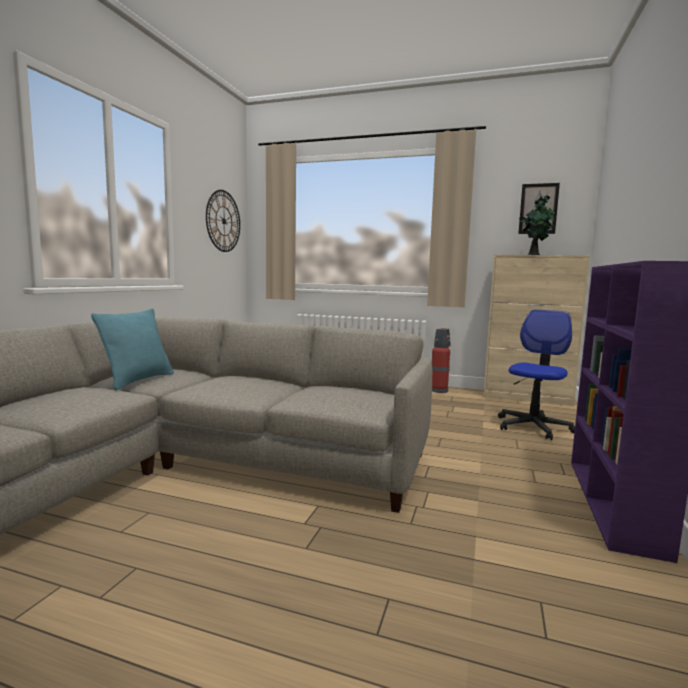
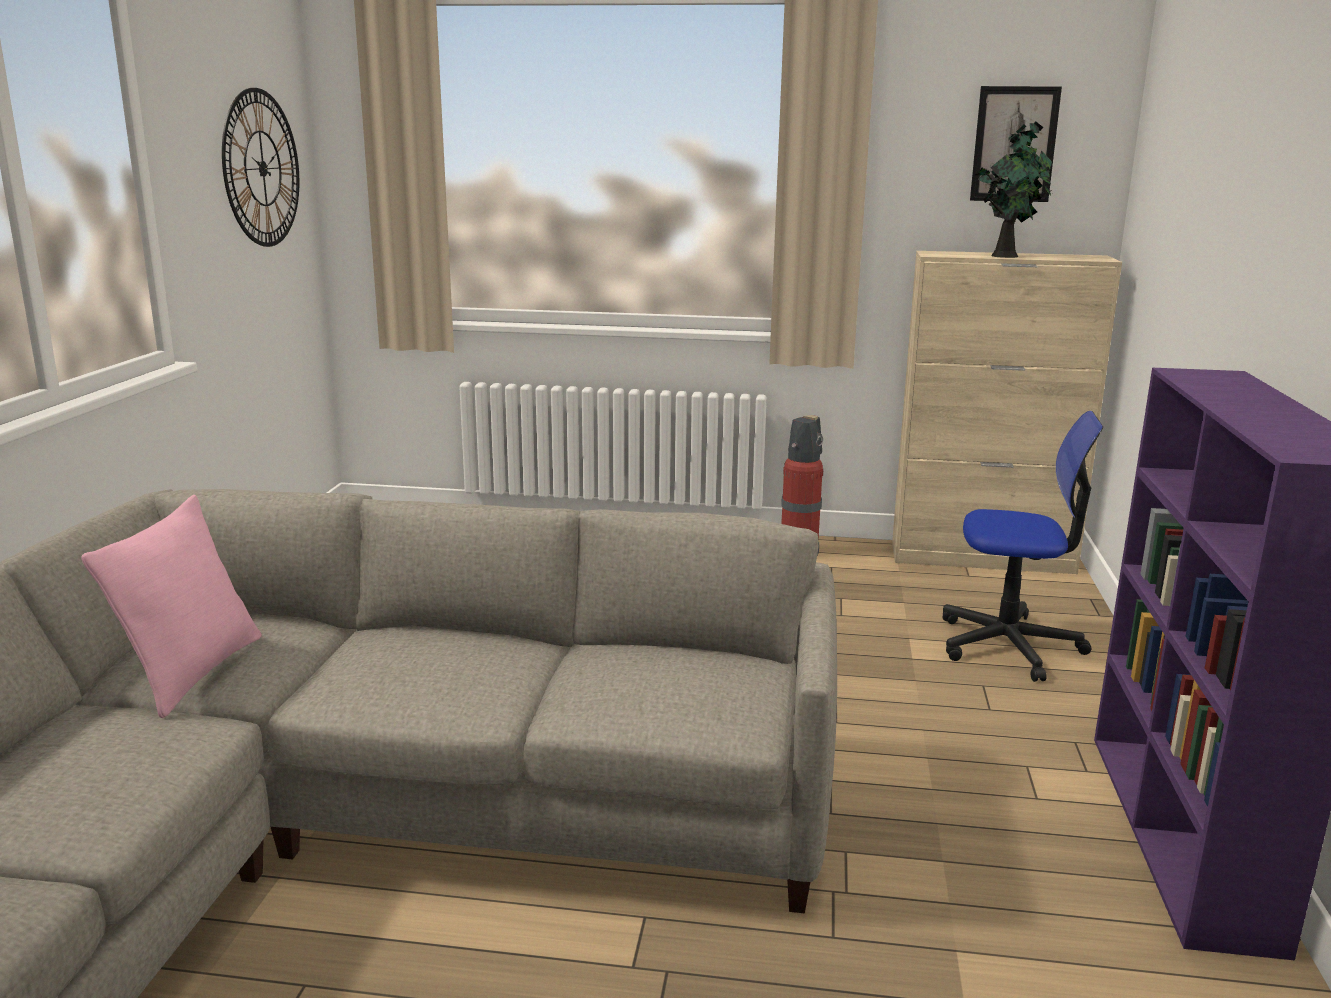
camera: 10 degrees left, 10 degrees up
(138, 380) = (193, 673): turquoise pillow -> pink pillow
(533, 427) = (1009, 645): office chair -> office chair turned 75 degrees clockwise

